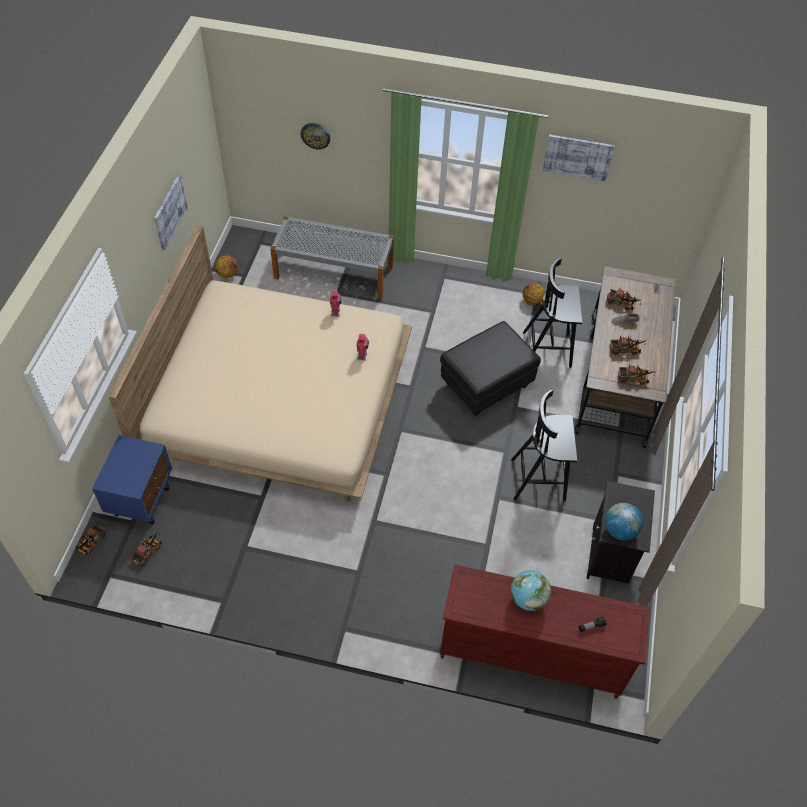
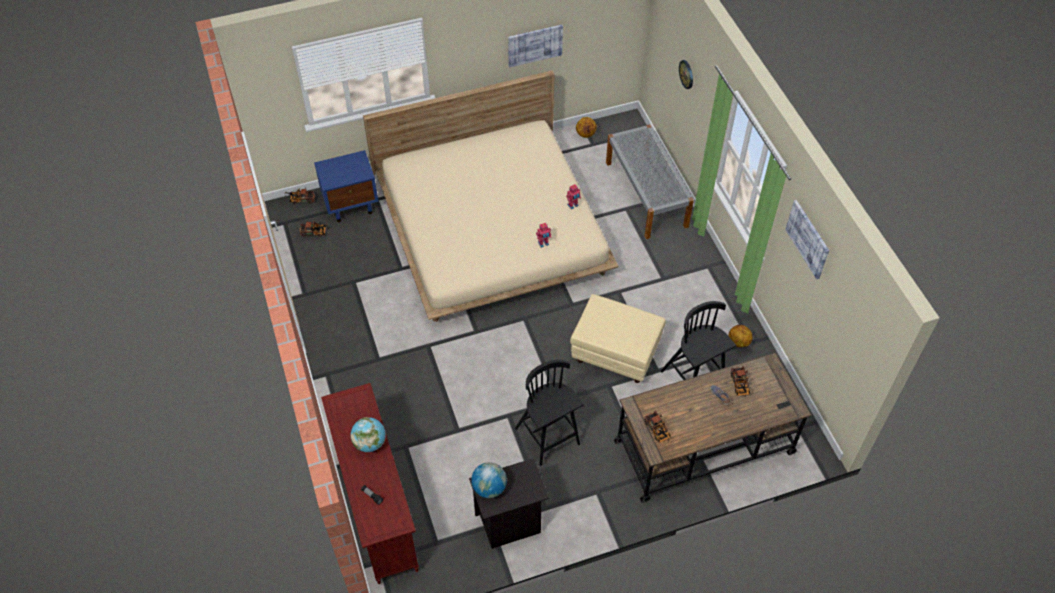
camera: 60 degrees right, 0 degrees up
(486, 385) = (615, 353): black ottoman -> beige ottoman
(626, 350) = (686, 411): toy truck -> none

